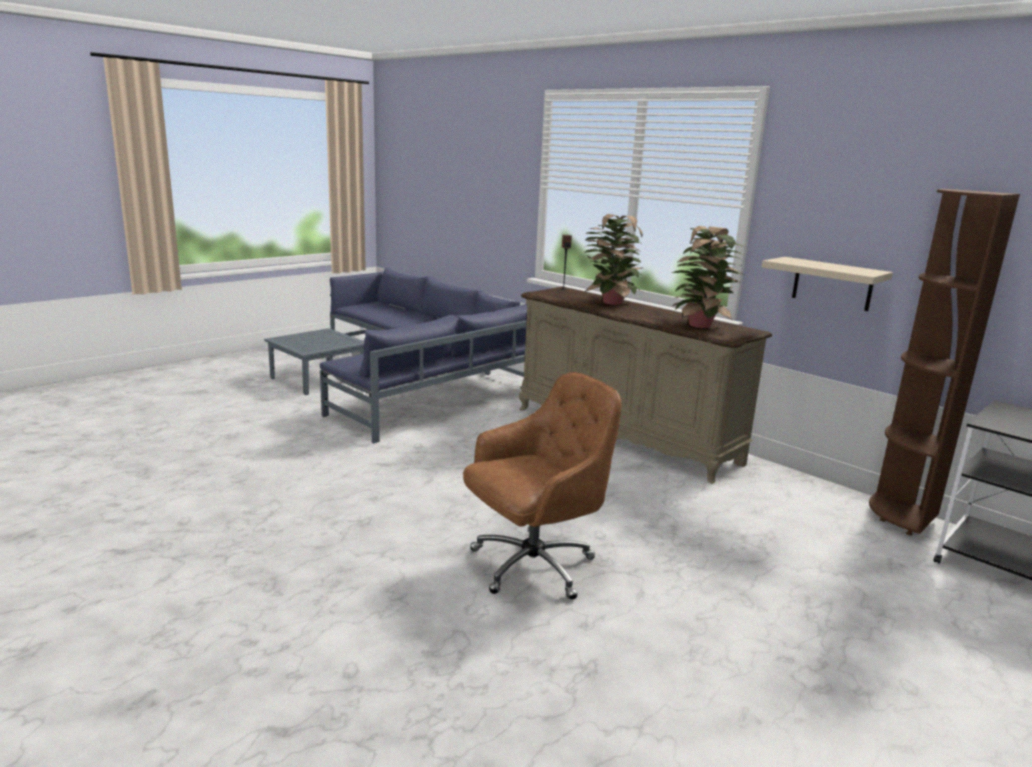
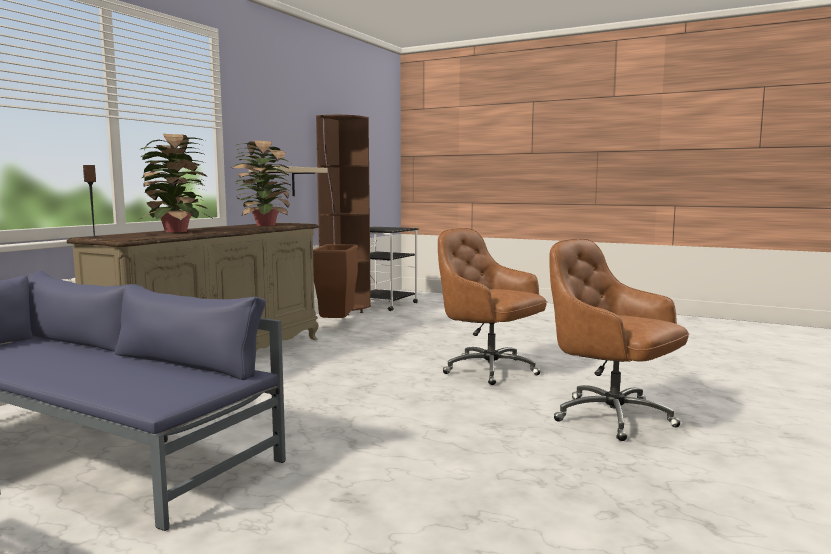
camera: 105 degrees left, 10 degrees down
(320, 593) = (613, 416): none -> brown office chair
(800, 504) = (337, 325): none -> brown trash can

